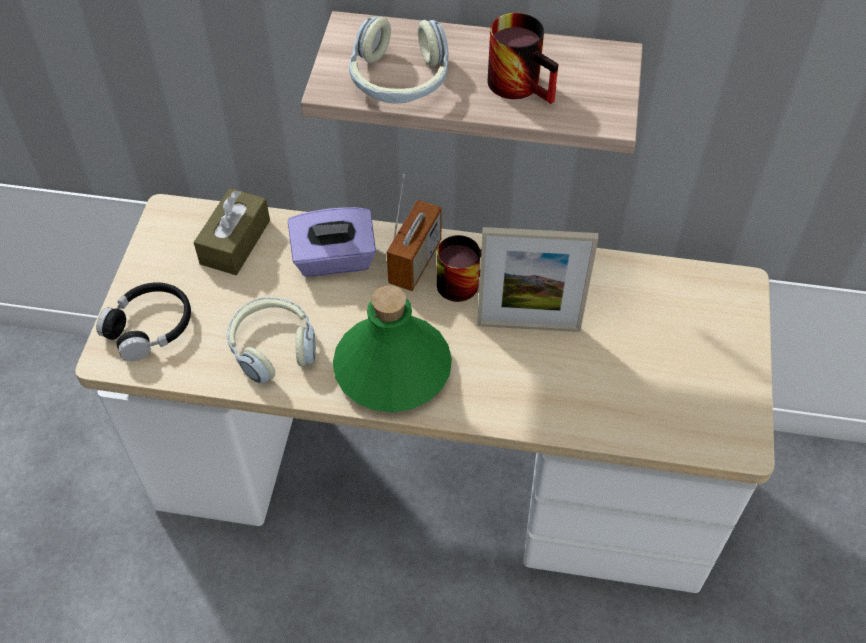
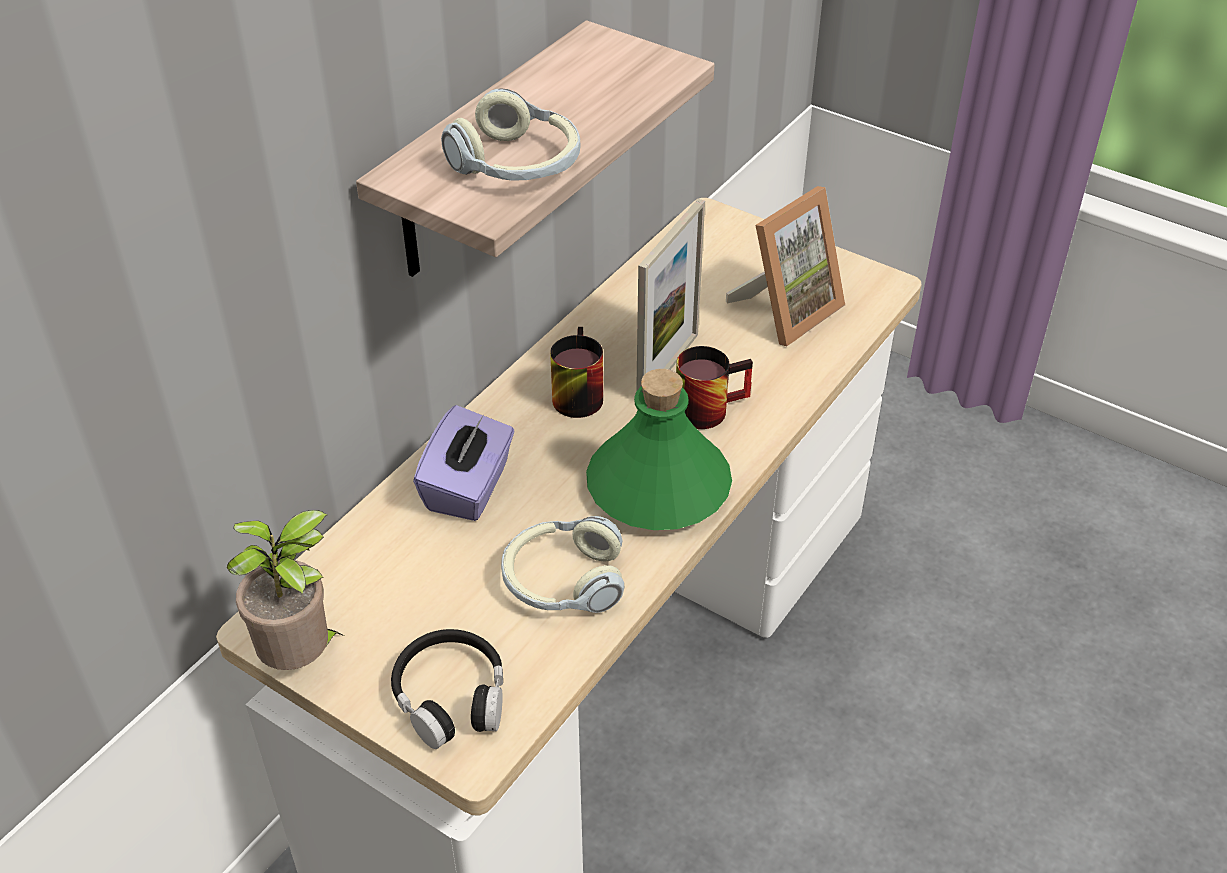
camera: 65 degrees left, 10 degrees down
(151, 241) = (302, 658): none -> potted plant
(235, 242) = (370, 571): brown tissue box -> none
(415, 262) = (522, 422): radio -> none
(523, 84) = (588, 96): mug -> mug (707, 406)
(653, 381) = (786, 310): none -> picture frame

